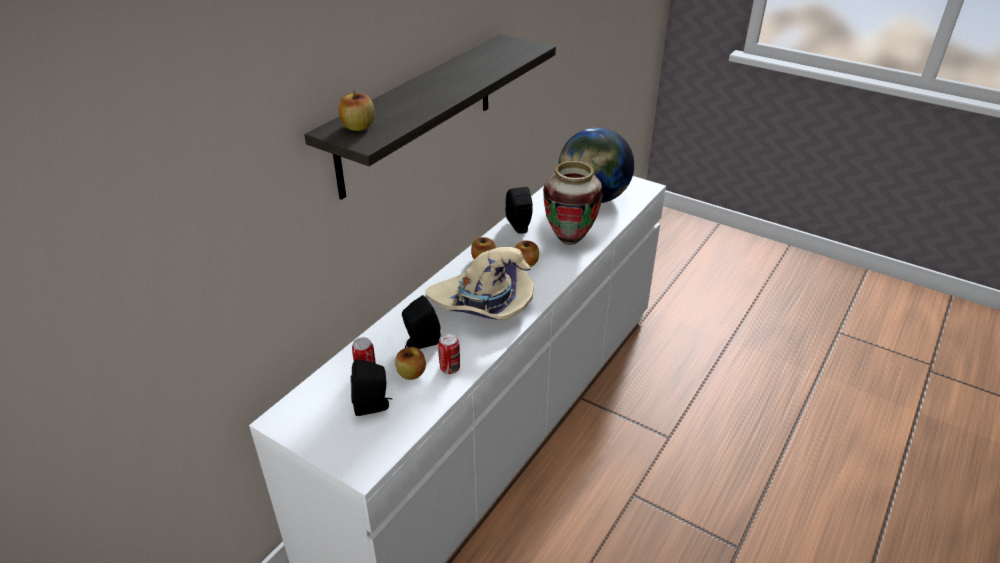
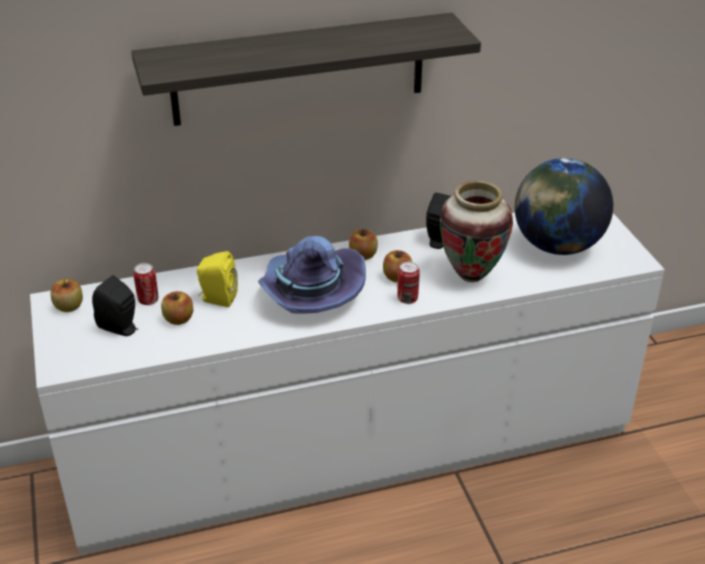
camera: 40 degrees right, 0 degrees up
(358, 127) = (175, 58): apple -> apple (69, 307)
(420, 343) = (217, 299): black speaker -> yellow speaker
(450, 368) = (211, 332): can -> can (407, 299)
(483, 304) = (308, 294): beige hat -> purple hat

